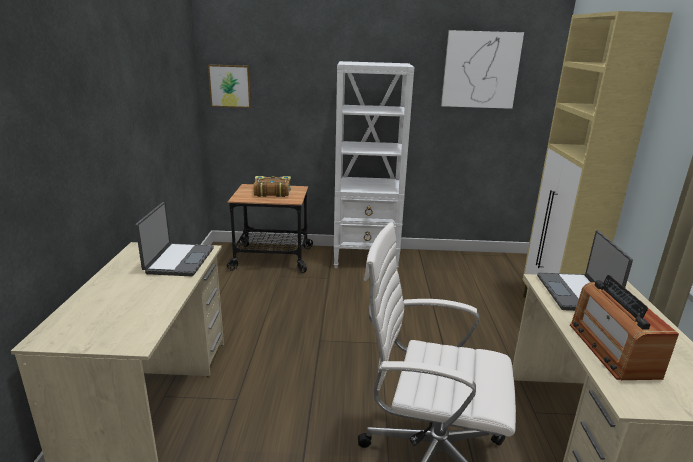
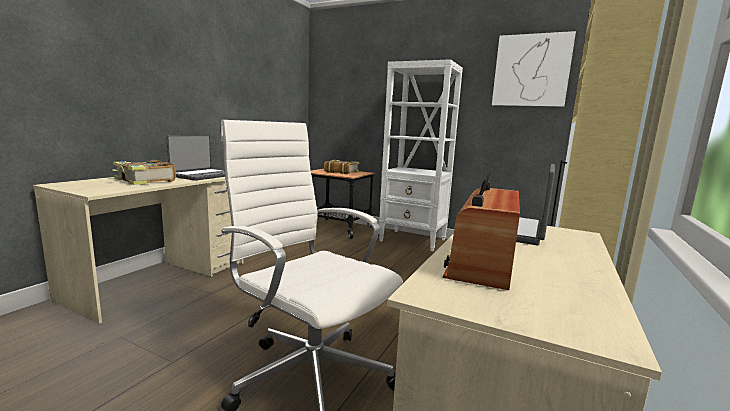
camera: 25 degrees right, 10 degrees down
(136, 295) = (144, 181): none -> book
(230, 86) = (328, 92): picture -> none

